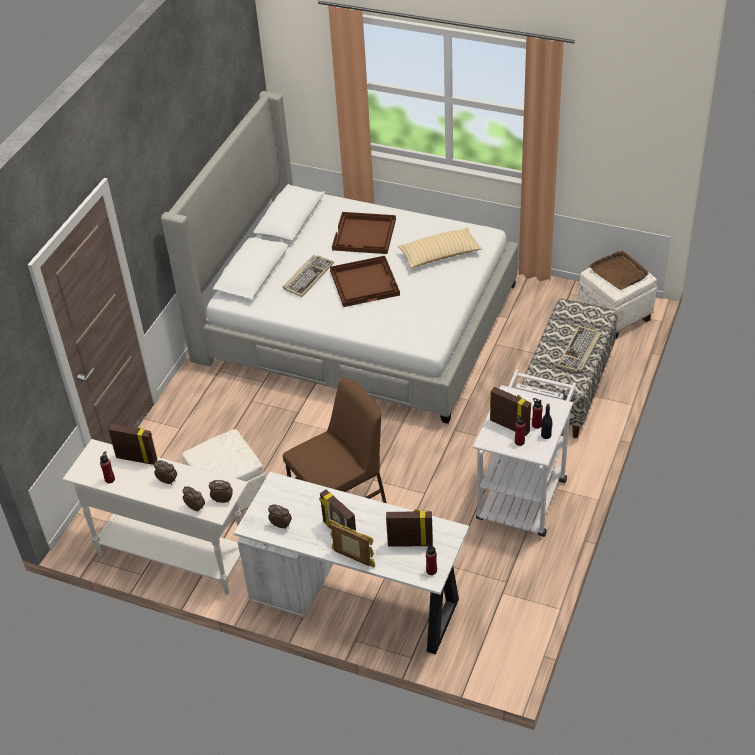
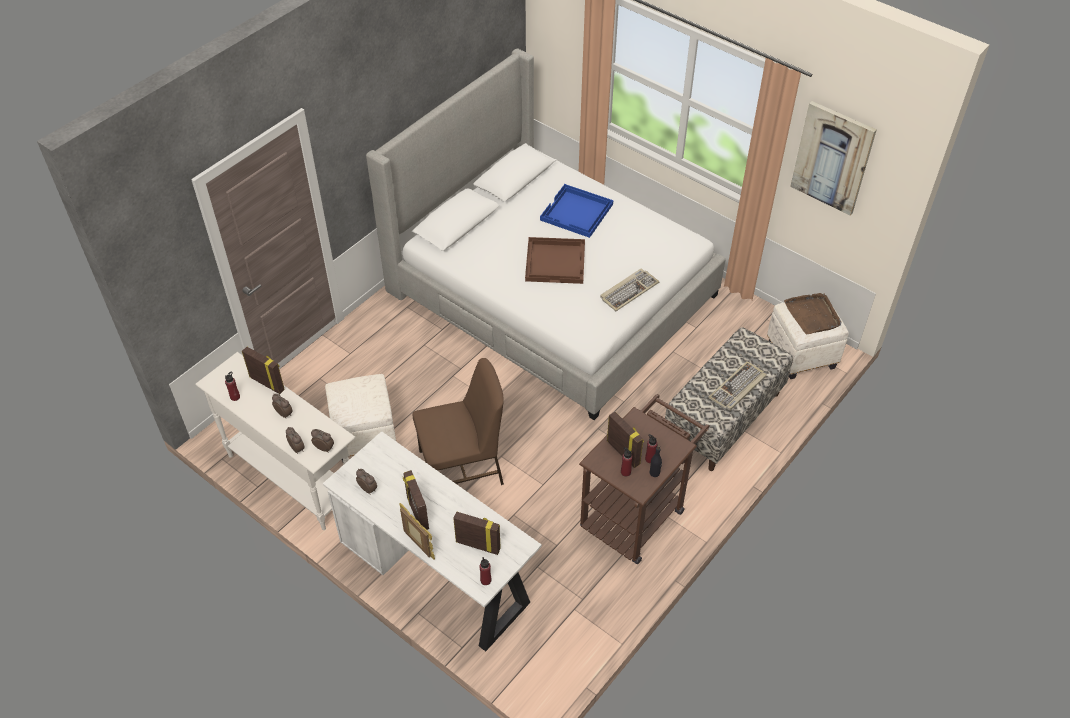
camera: 15 degrees right, 5 degrees up
(308, 277) = (506, 241): keyboard -> keyboard (629, 291)
(364, 235) = (577, 212): brown tray -> blue tray
(439, 254) = (639, 251): beige pillow -> none
(524, 492) = (637, 512): white cart -> brown cart
(605, 116) = (832, 158): none -> picture

